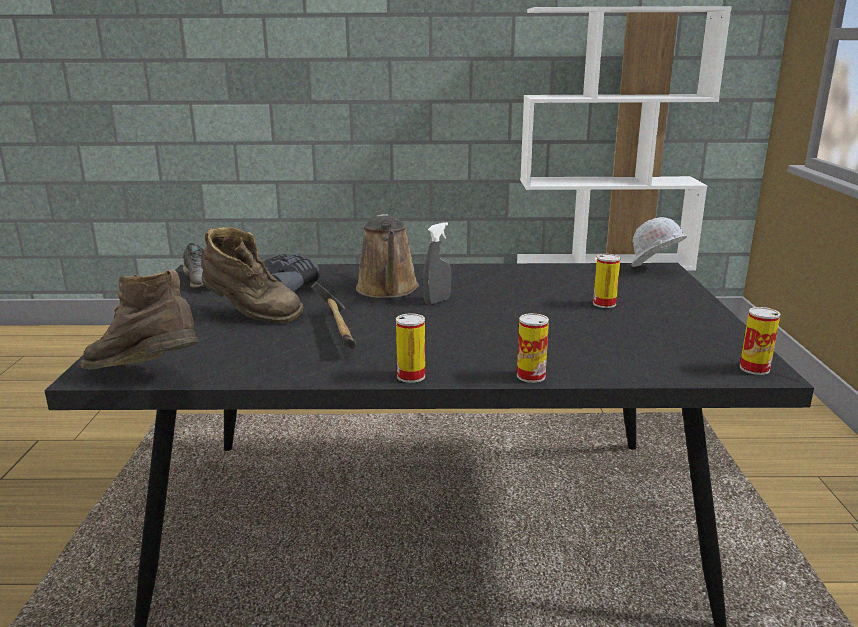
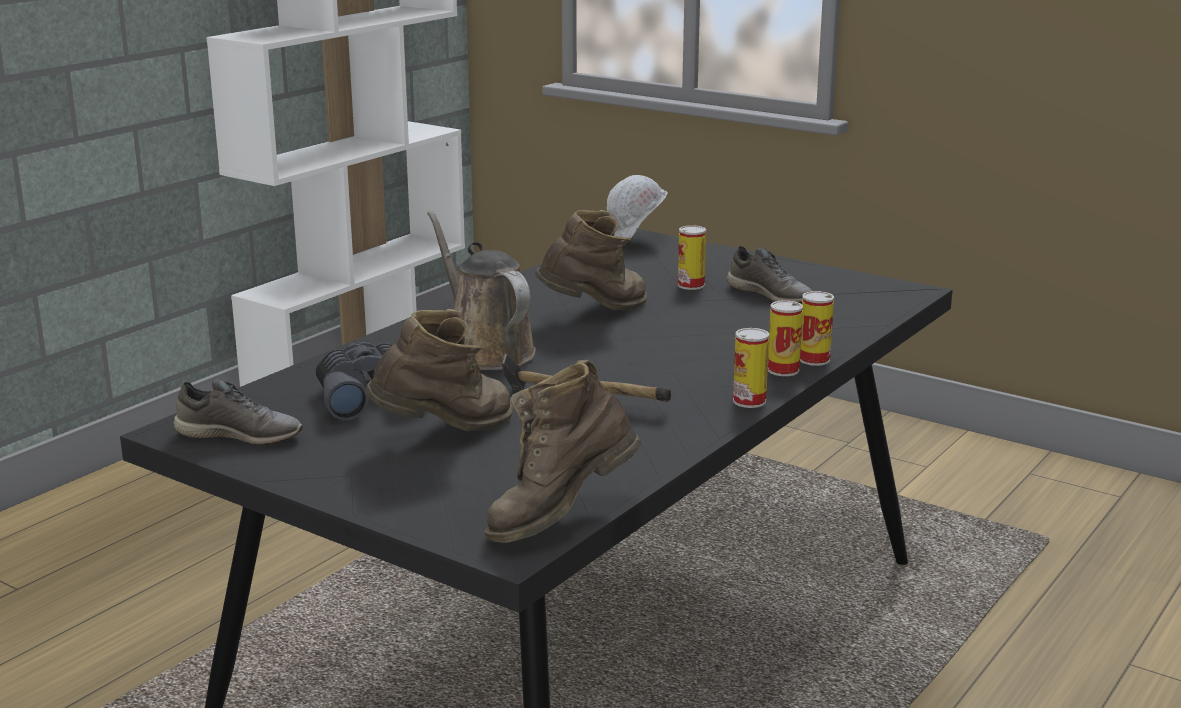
camera: 55 degrees left, 0 degrees up
(388, 290) = (485, 351): brown watering can -> brown watering can turned 150 degrees counterclockwise
(437, 301) = (563, 340): grey spray bottle -> none
(500, 295) = (595, 312): none -> brown boot
(639, 329) = (771, 295): none -> grey shoe
(754, 368) = (901, 291): can -> can (783, 370)

